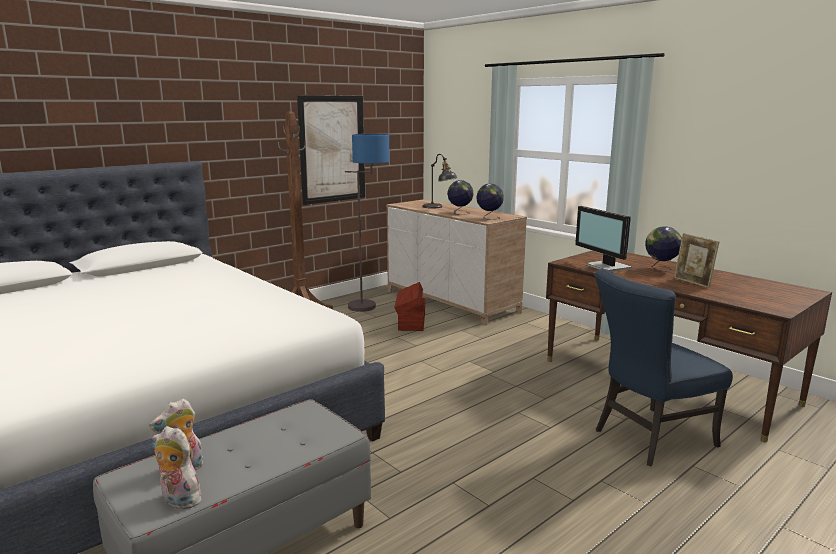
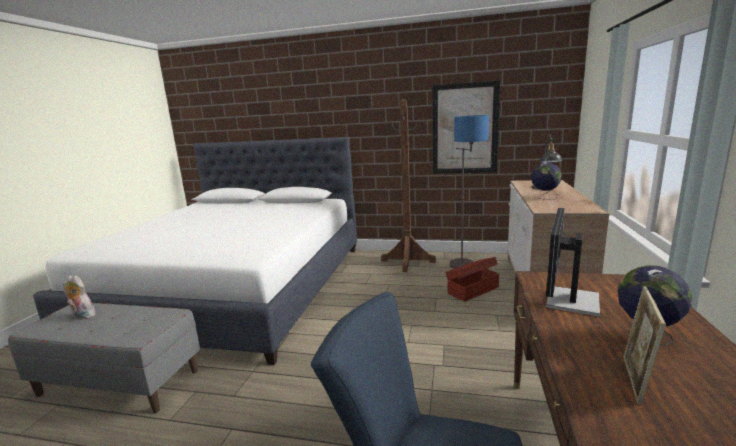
camera: 55 degrees right, 0 degrees up
(178, 501) = (45, 330): plush toy -> none
(489, 218) = (556, 207): globe -> none

